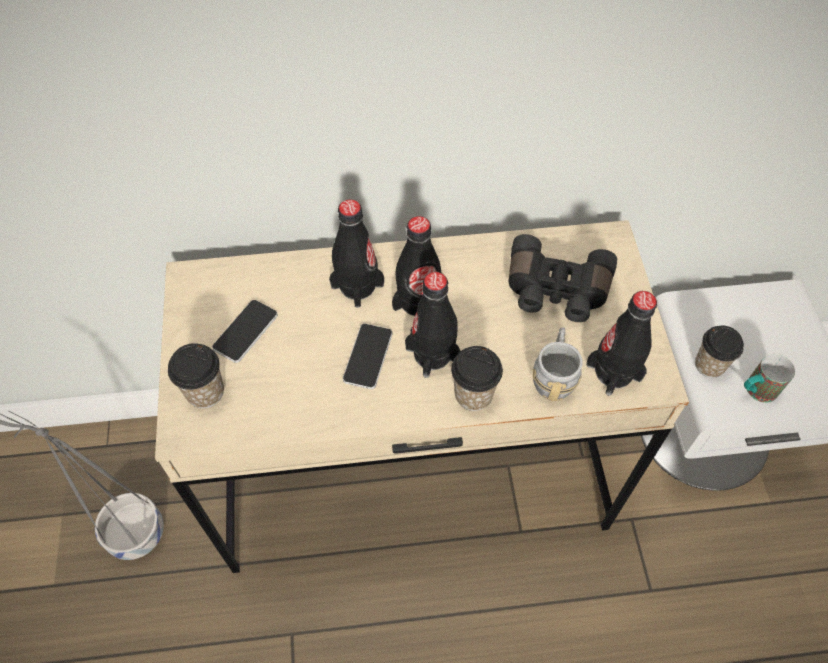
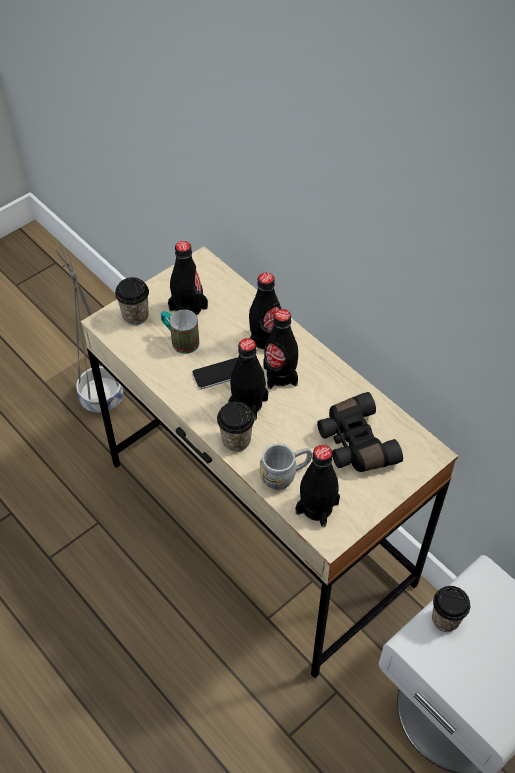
camera: 55 degrees right, 5 degrees down
(245, 331) = (188, 308): phone -> black bottle
(755, 391) = (449, 663): mug -> mug (180, 340)

